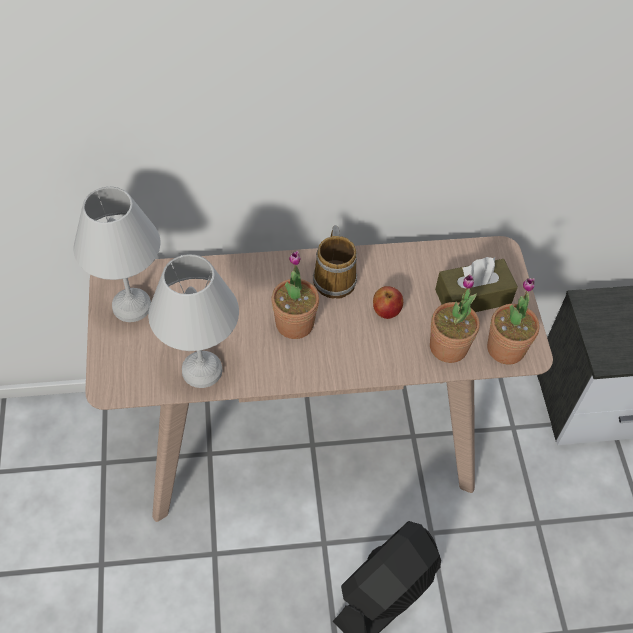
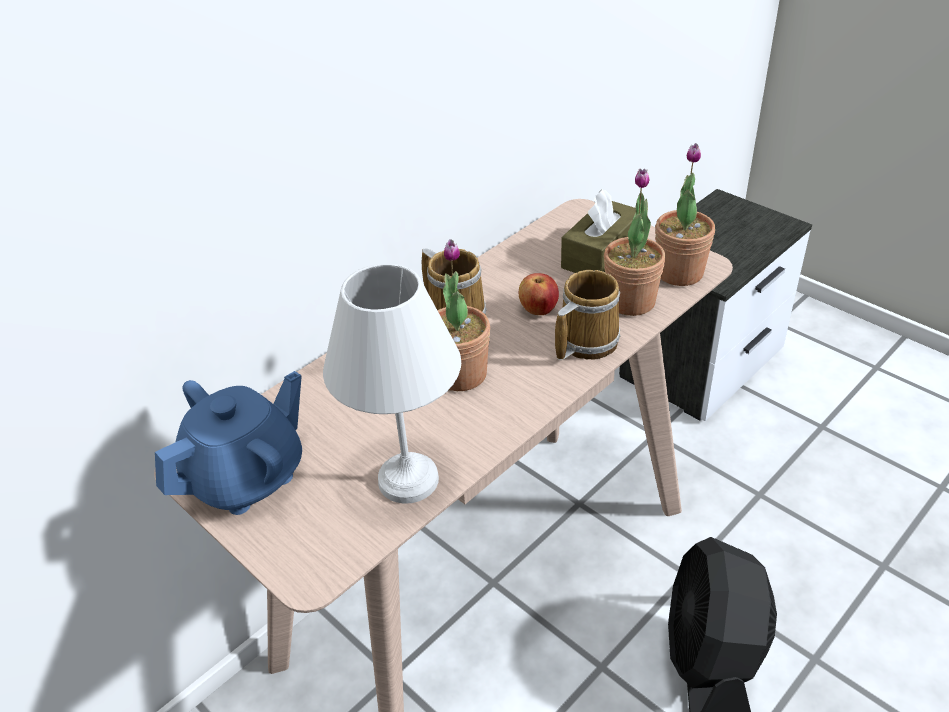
camera: 35 degrees left, 15 degrees down
(130, 307) = (248, 477): white table lamp -> blue teapot
(386, 355) = (584, 342): none -> mug

